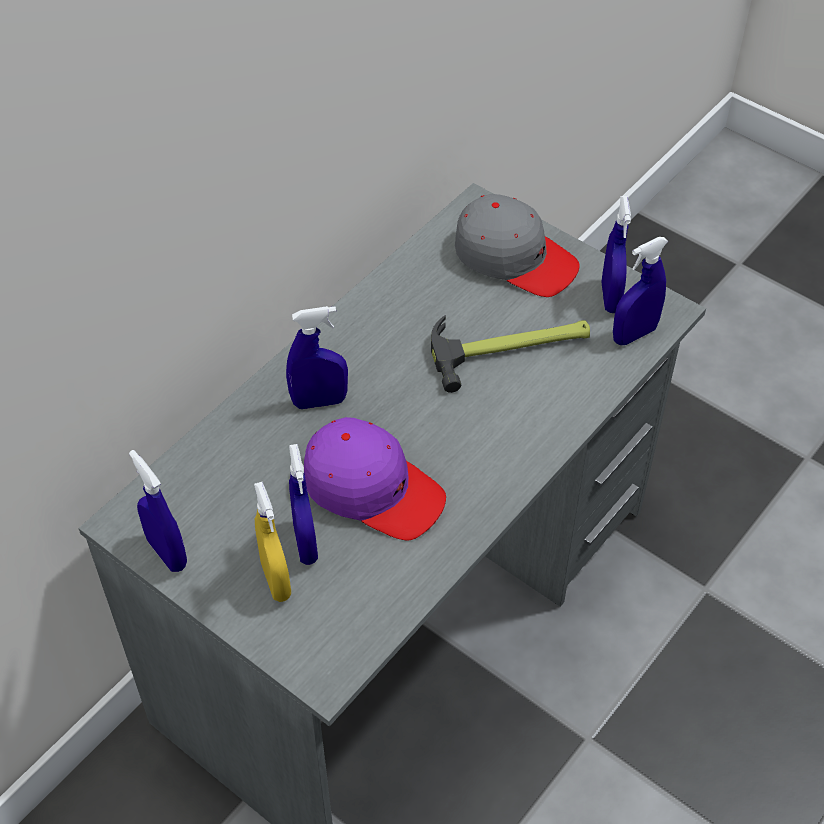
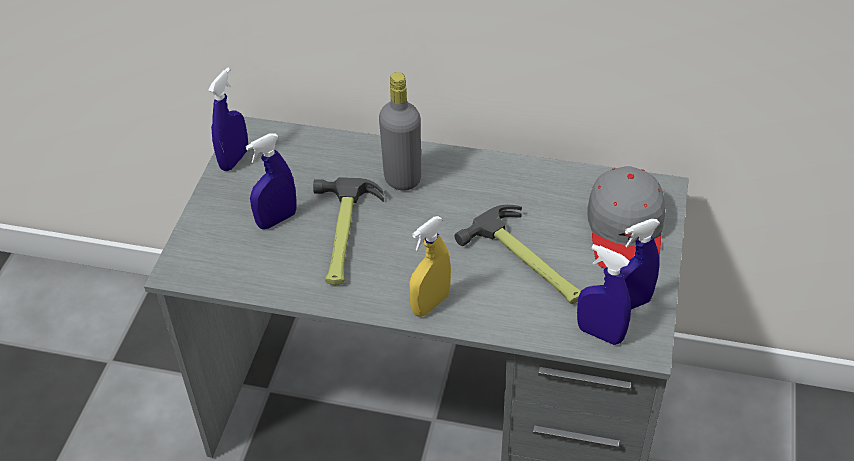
camera: 65 degrees right, 5 degrees down
(276, 580) = (240, 217): yellow spray bottle -> yellow spray bottle (430, 304)
(319, 401) = (402, 179): blue spray bottle -> grey bottle
(373, 489) = (342, 235): purple cap -> hammer

